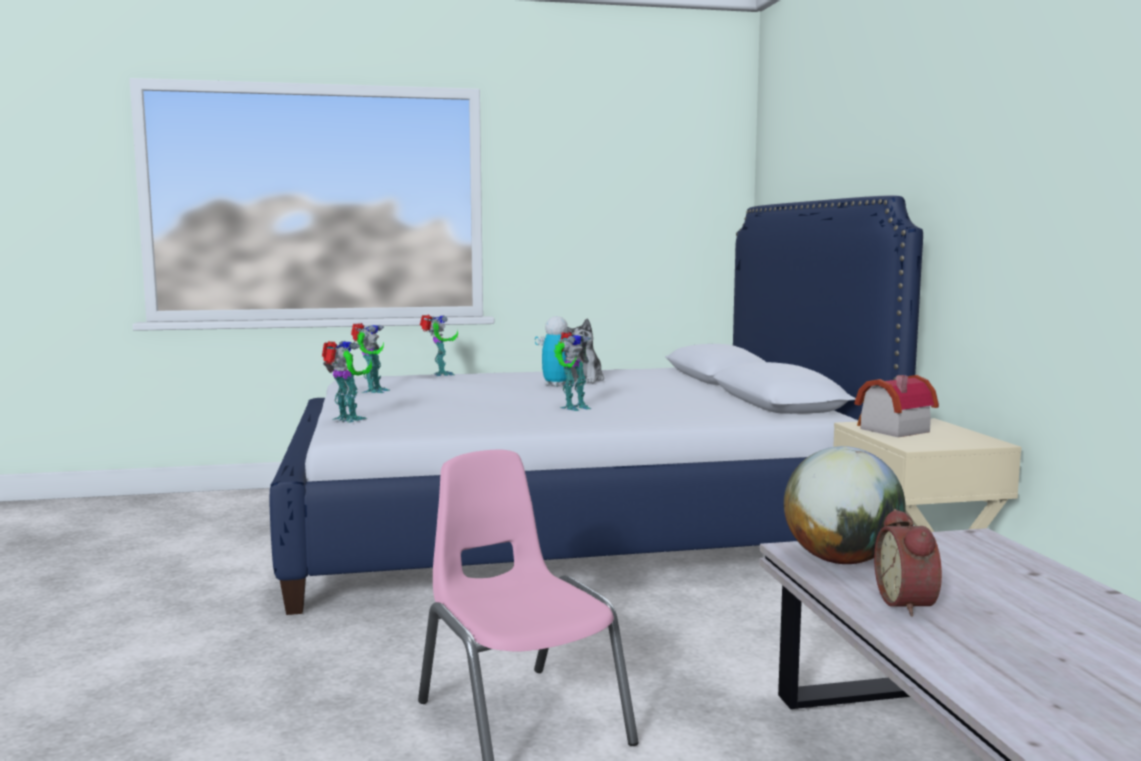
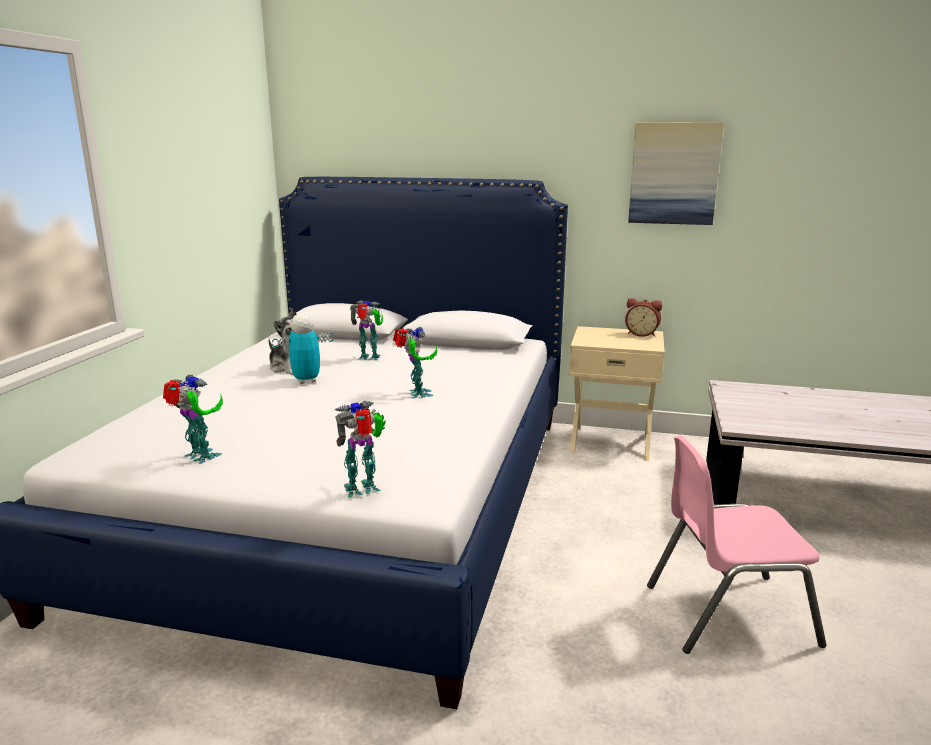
camera: 65 degrees left, 10 degrees up
(440, 374) = (148, 412): toy robot -> toy robot (370, 358)
(841, 560) = (760, 421): globe -> none
(890, 430) = (604, 340): toy house -> none
(909, 603) = (830, 426): alarm clock -> alarm clock (642, 334)
(1042, 172) = (674, 173): none -> picture

